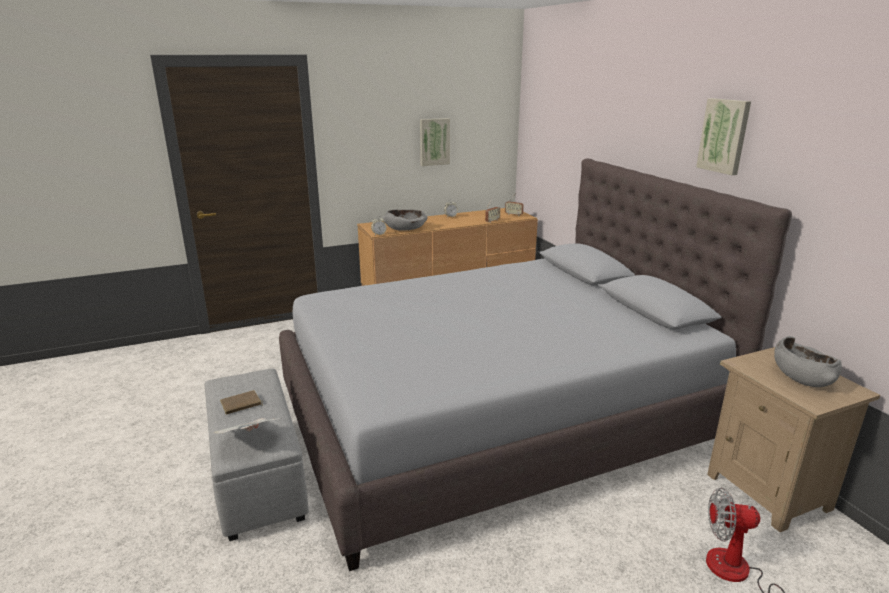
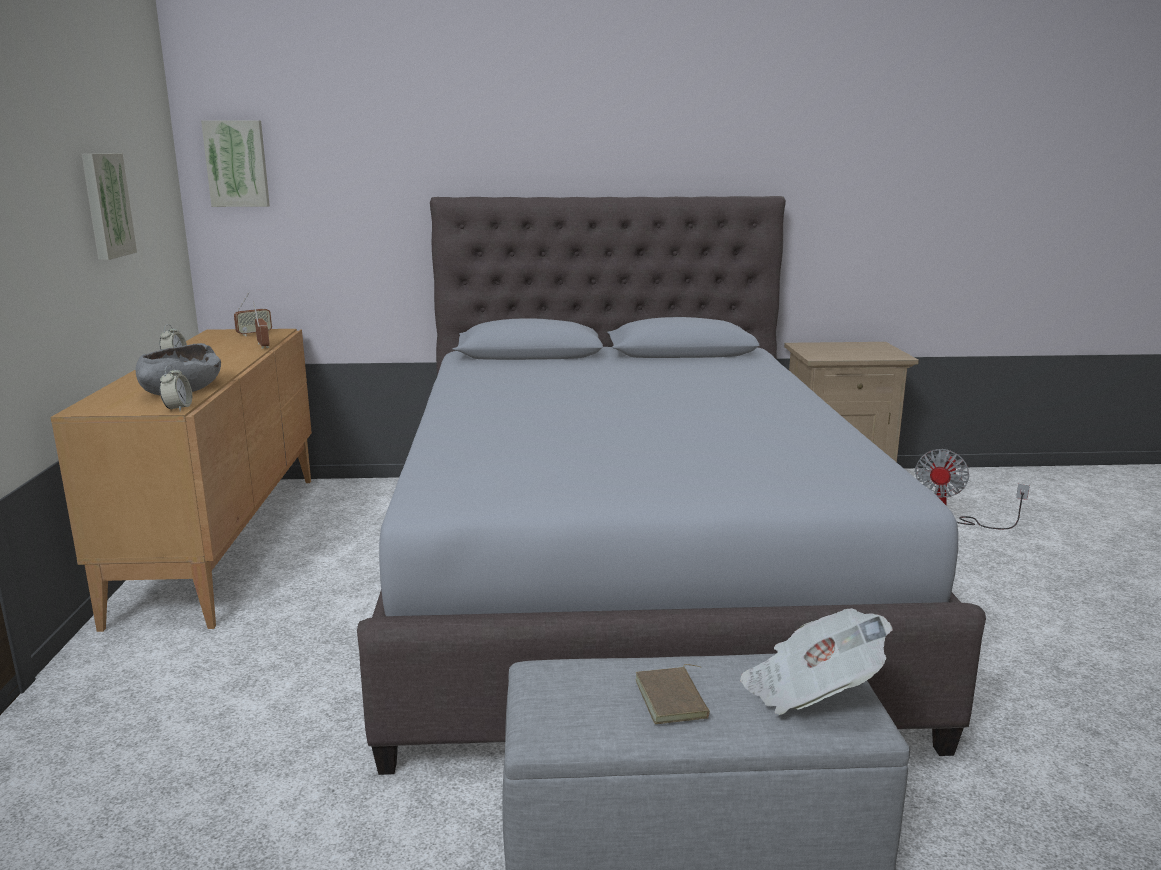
camera: 70 degrees left, 5 degrees down
(724, 136) = (669, 133): picture -> picture (237, 164)
(801, 376) = (848, 349): grey bowl -> none

